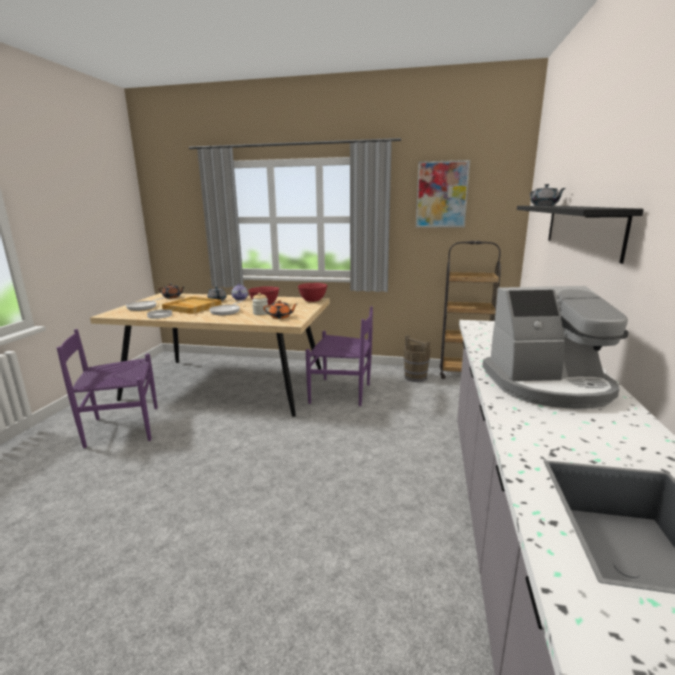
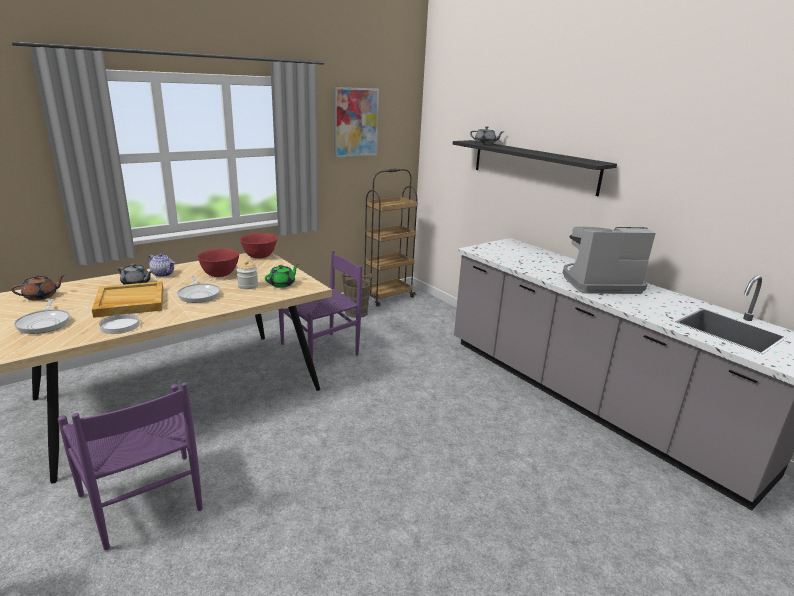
camera: 50 degrees left, 5 degrees up
(122, 428) = (145, 501): purple chair -> purple chair turned 60 degrees counterclockwise
(280, 317) = (282, 284): orange teapot -> green teapot
(548, 385) = (598, 283): coffee machine -> coffee machine turned 135 degrees counterclockwise

